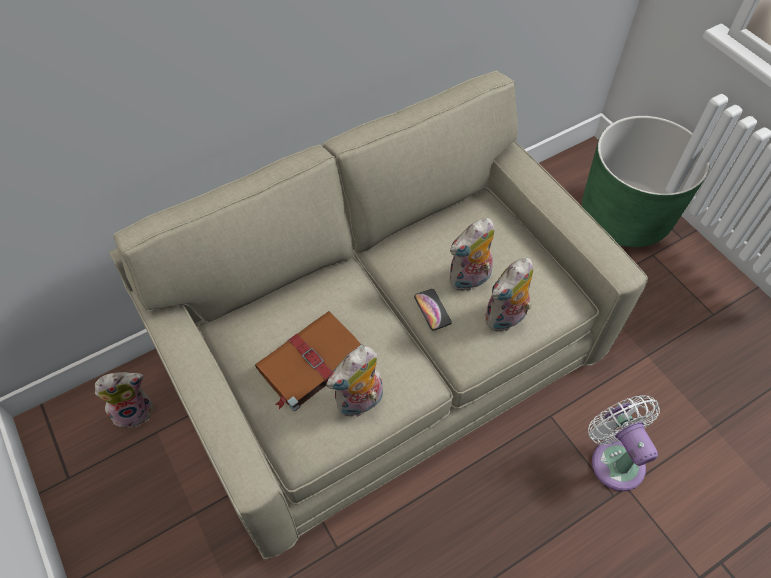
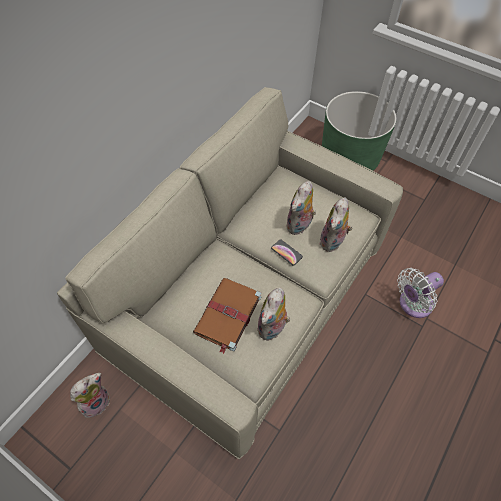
camera: 25 degrees left, 0 degrees up
(614, 459) = (412, 304): white fan -> white fan turned 75 degrees counterclockwise

